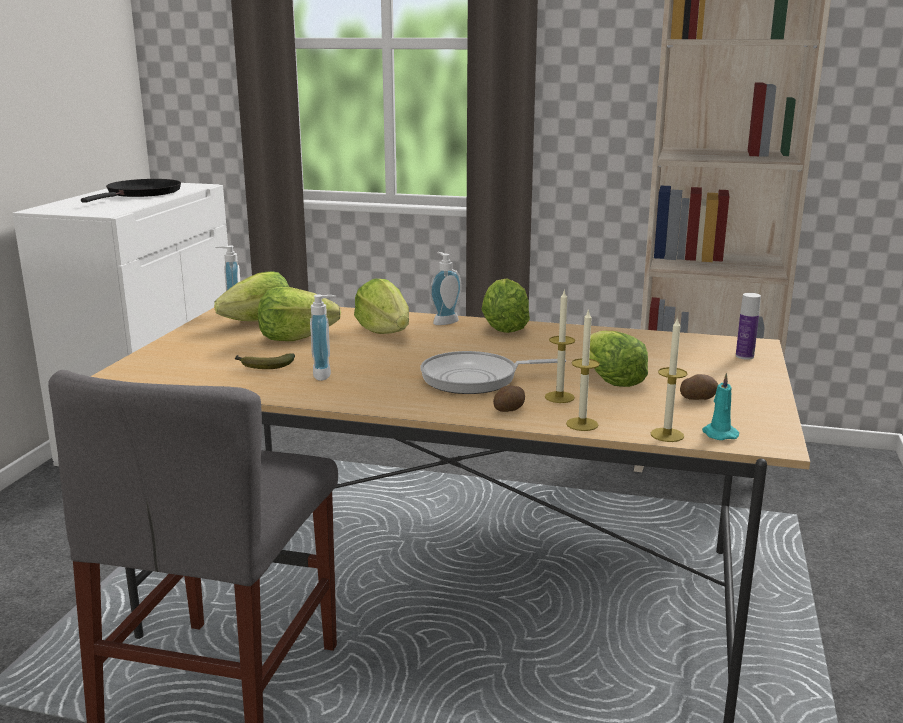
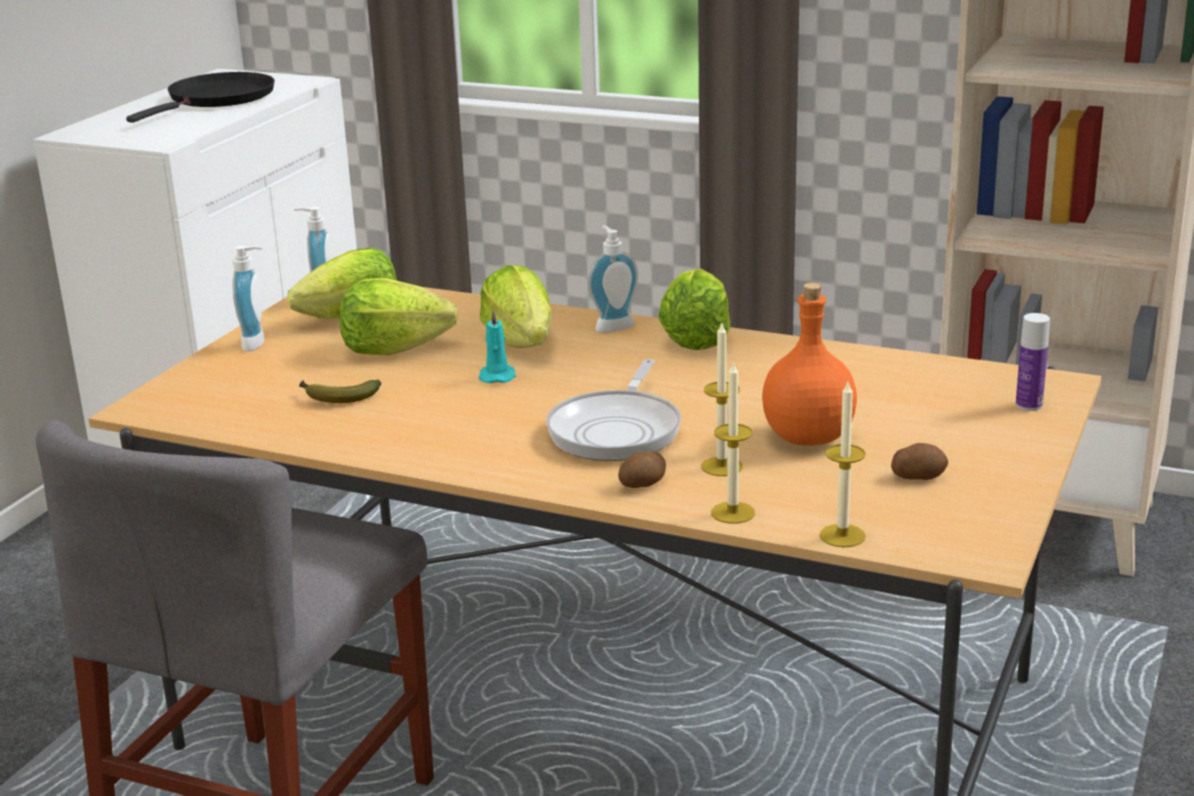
camera: 10 degrees right, 5 degrees up
(326, 374) = (416, 415): soap dispenser -> soap dispenser (258, 343)
(475, 379) = (617, 430): frying pan -> frying pan turned 75 degrees counterclockwise
(610, 379) = (808, 438): lettuce -> orange bottle
(718, 433) = (916, 537): turquoise candle -> turquoise candle (497, 376)

